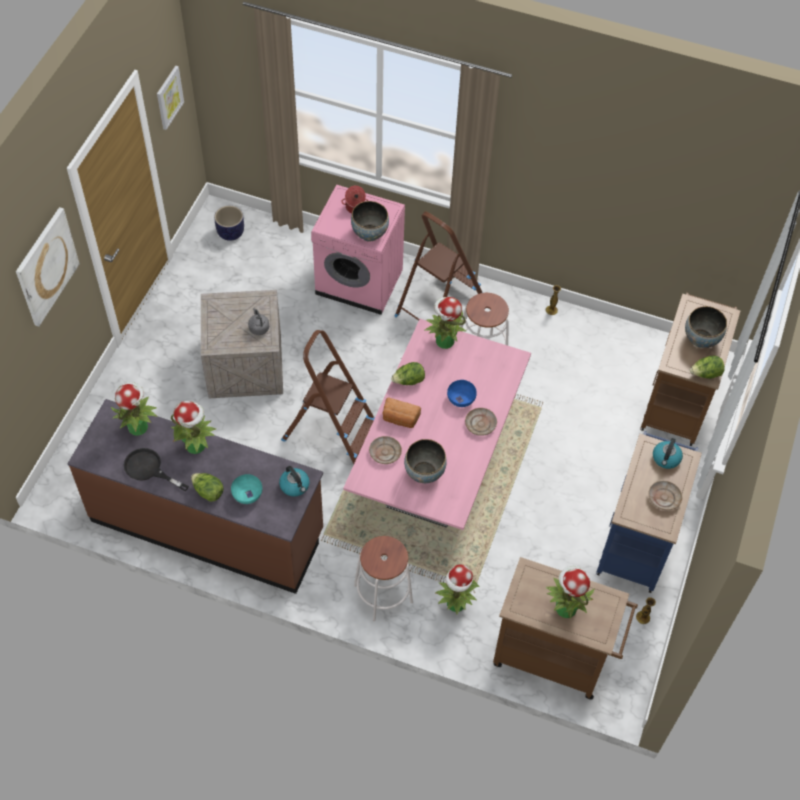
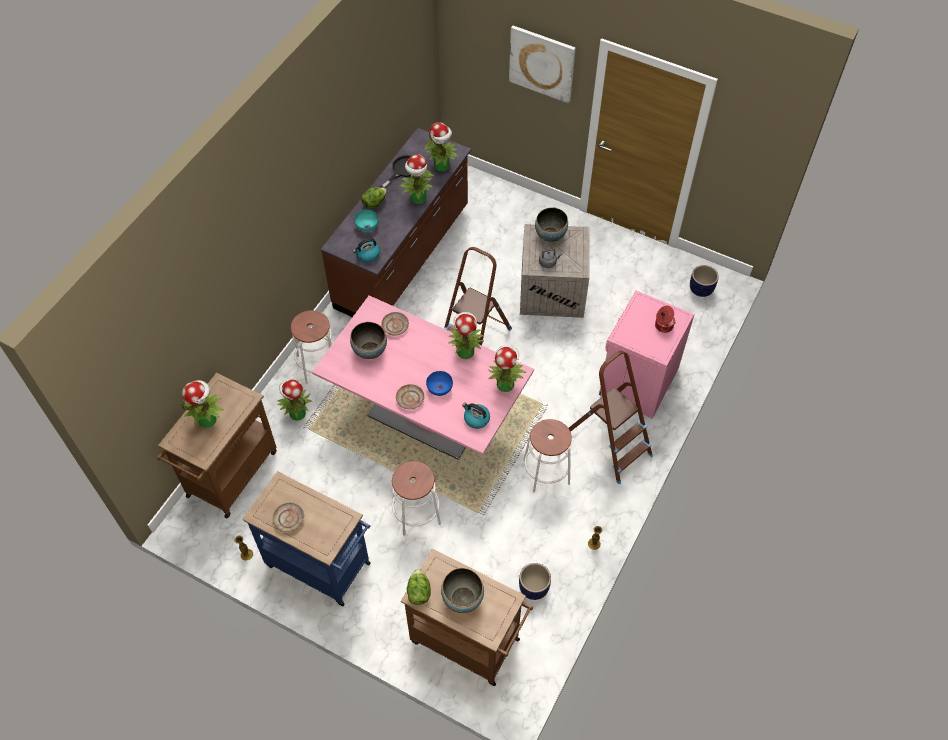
camera: 100 degrees right, 0 degrees up
(169, 97) = (743, 148): picture -> none
(369, 233) = (630, 333): bowl -> bowl (550, 236)
(400, 419) = (427, 340): bread -> none
(408, 381) = (465, 351): lettuce -> potted plant
(555, 462) = (416, 513): none -> white stool
(609, 354) = (533, 588): none -> planter
(666, 459) = (329, 531): kettle -> kettle (476, 419)

